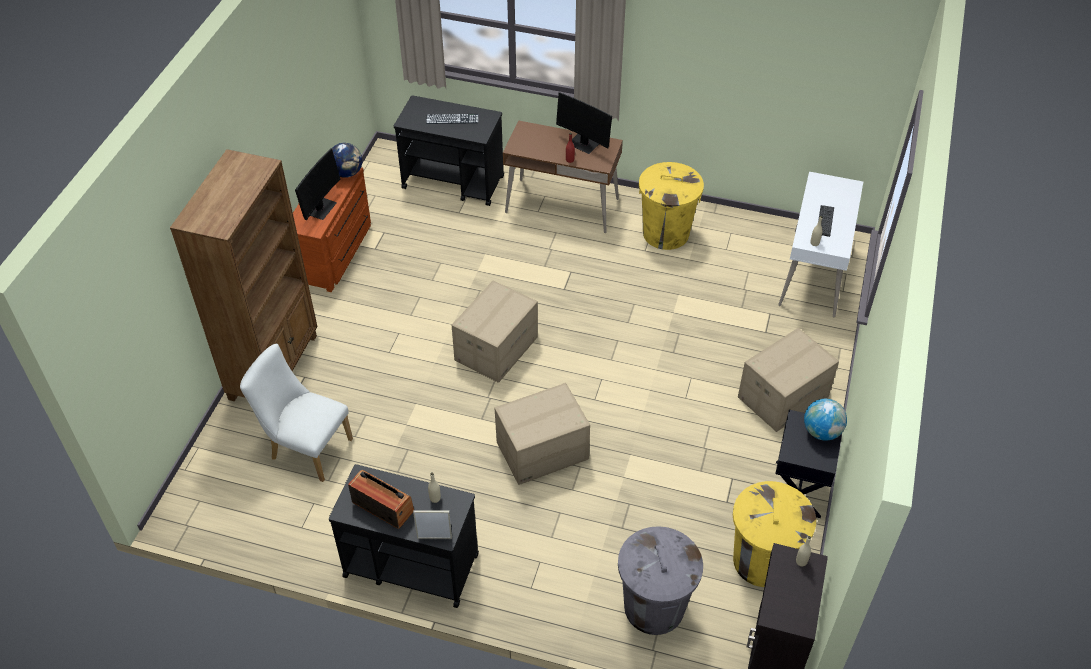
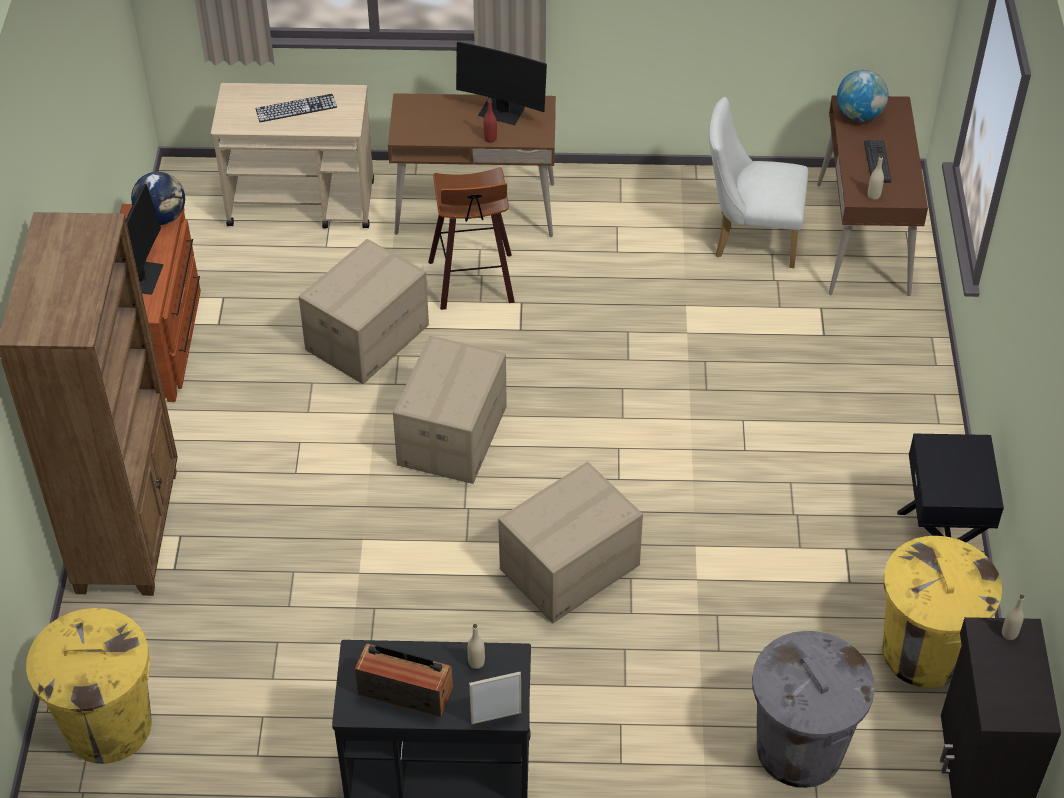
camera: 15 degrees left, 0 degrees up
(306, 448) = (221, 639): white chair -> white chair (749, 238)
(454, 183) = (302, 203): black cart -> beige cart
(544, 254) = (474, 283): none -> stool
(665, 233) = (637, 221): yellow trash can -> yellow trash can (108, 726)
(782, 396) = (876, 420): cardboard box -> cardboard box (366, 337)
(814, 273) = (863, 239): white desk -> brown desk
(821, 432) = (967, 455): globe -> globe (859, 115)

